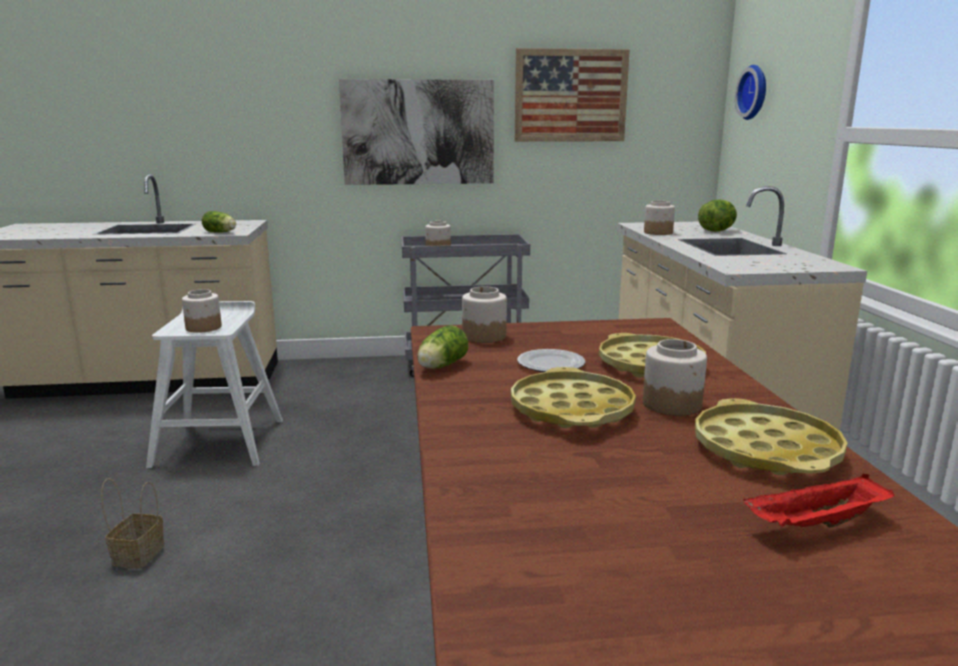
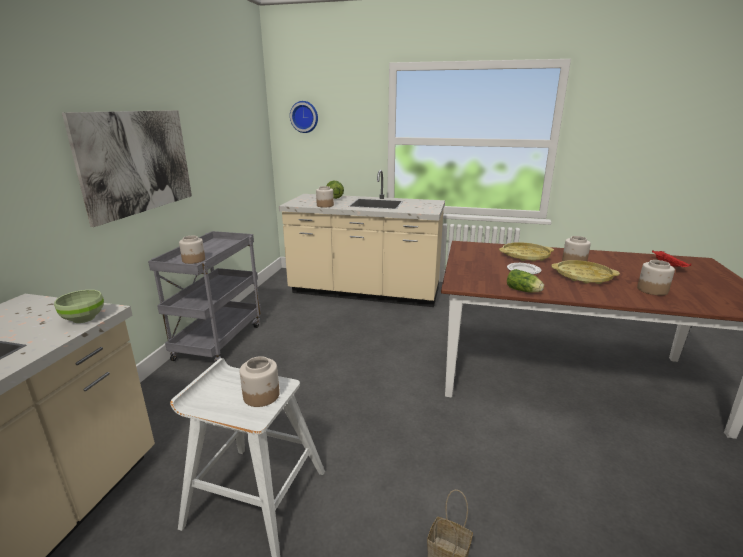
camera: 70 degrees left, 5 degrees up
(221, 232) = (83, 318): lettuce -> green bowl
(484, 336) = (472, 276): jar -> jar (652, 290)
(570, 96) = (215, 121): picture -> none
(766, 450) = (615, 259): yellow tray -> none

